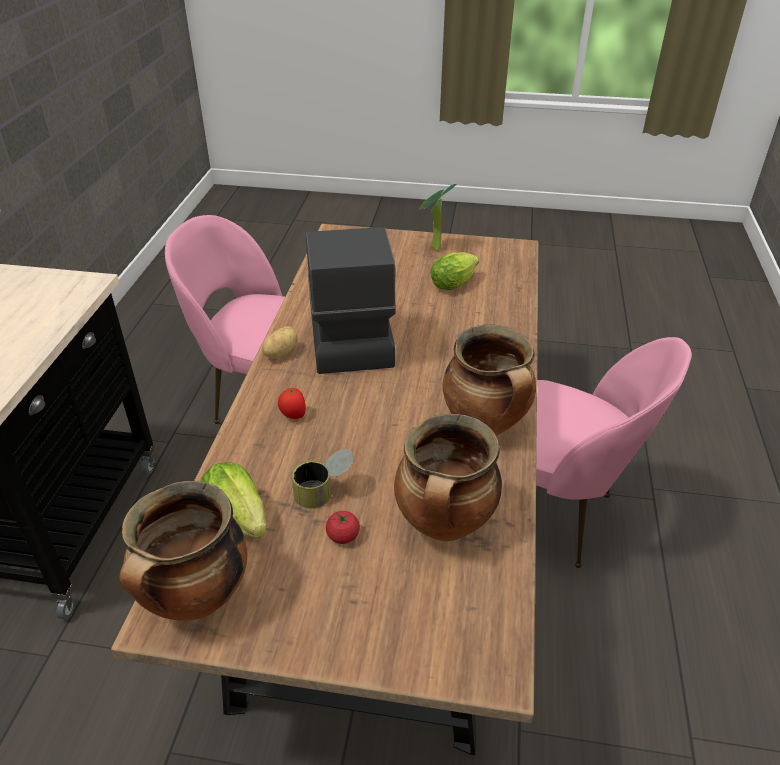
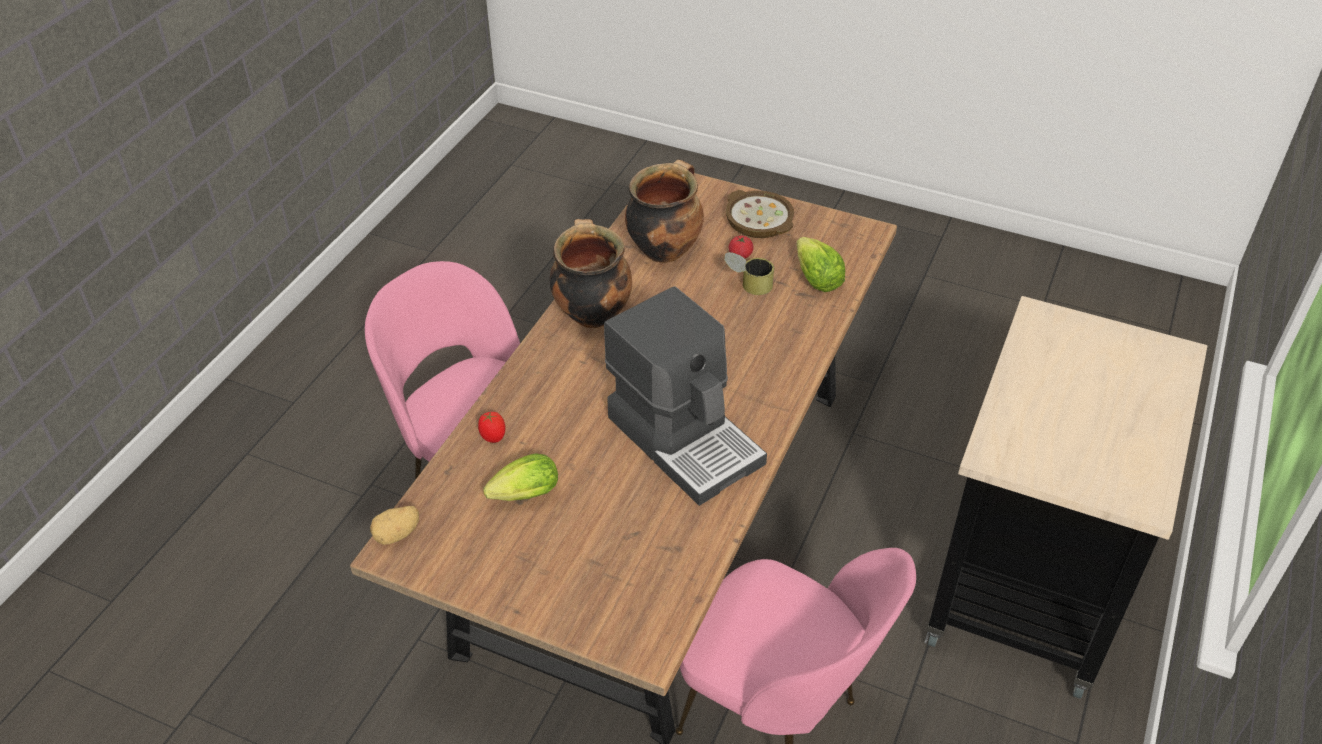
camera: 165 degrees left, 5 degrees up
(196, 600) = (845, 237): cooking pot -> none
(280, 353) = (767, 426): potato -> potato (397, 535)
(293, 415) = (763, 352): tomato -> tomato (493, 437)
(329, 604) = (758, 221): none -> bowl
(348, 334) = (685, 438): coffee machine -> coffee machine turned 45 degrees counterclockwise
(433, 248) = (513, 576): potted plant -> none

